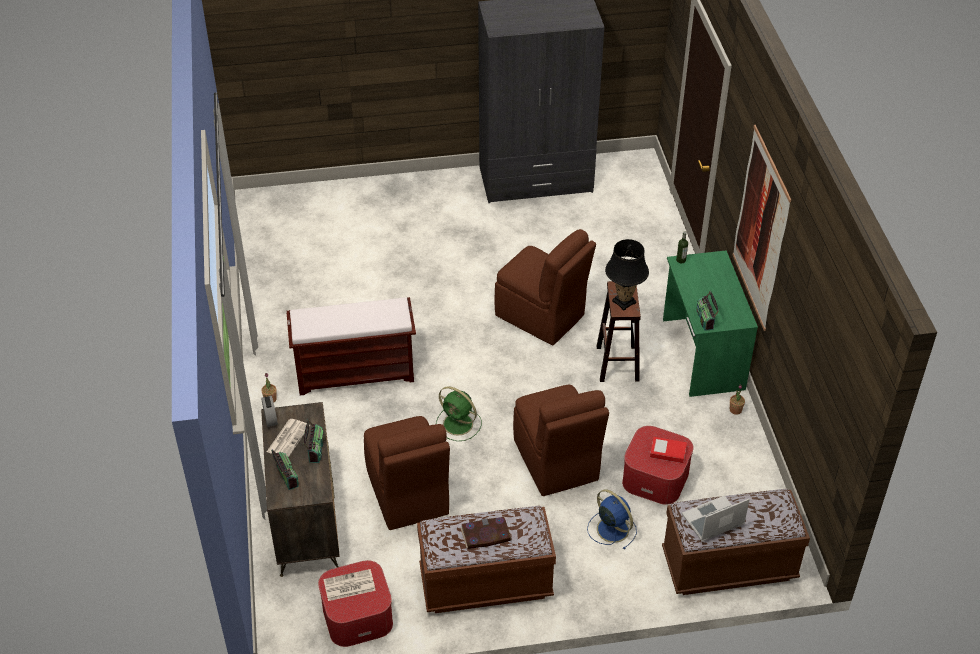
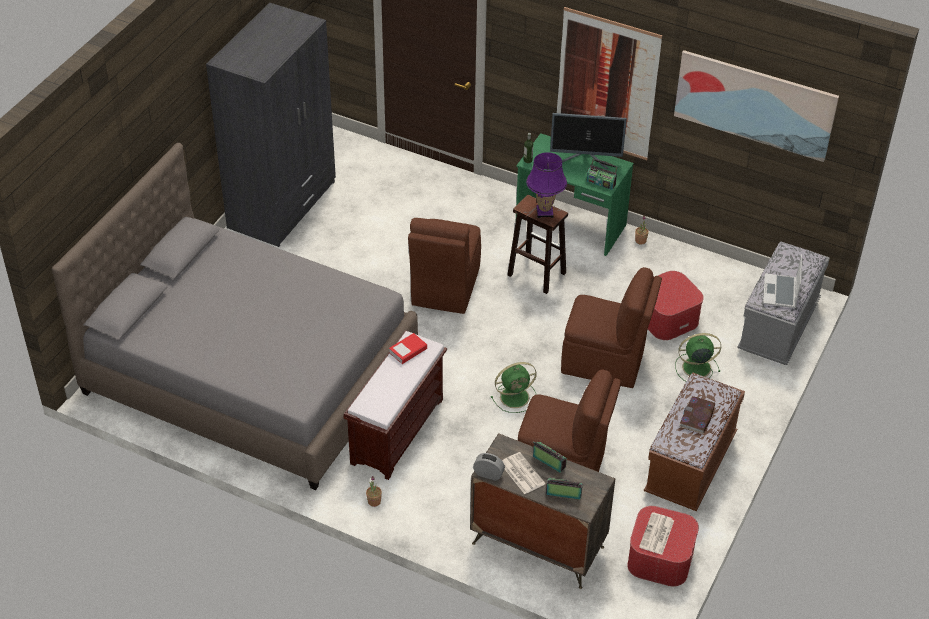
camera: 55 degrees left, 0 degrees up
(342, 261) = (251, 372): none -> grey bed
(541, 316) = (444, 287): brown chair -> brown chair turned 120 degrees clockwise
(611, 528) = (695, 367): blue fan -> green fan
(624, 302) = (544, 212): black table lamp -> purple table lamp
(668, 452) = (675, 288): book -> book (408, 351)
(725, 294) = (585, 159): none -> monitor
(729, 566) = (778, 327): brown bench -> grey bench
(820, 325) = (754, 105): none -> picture

